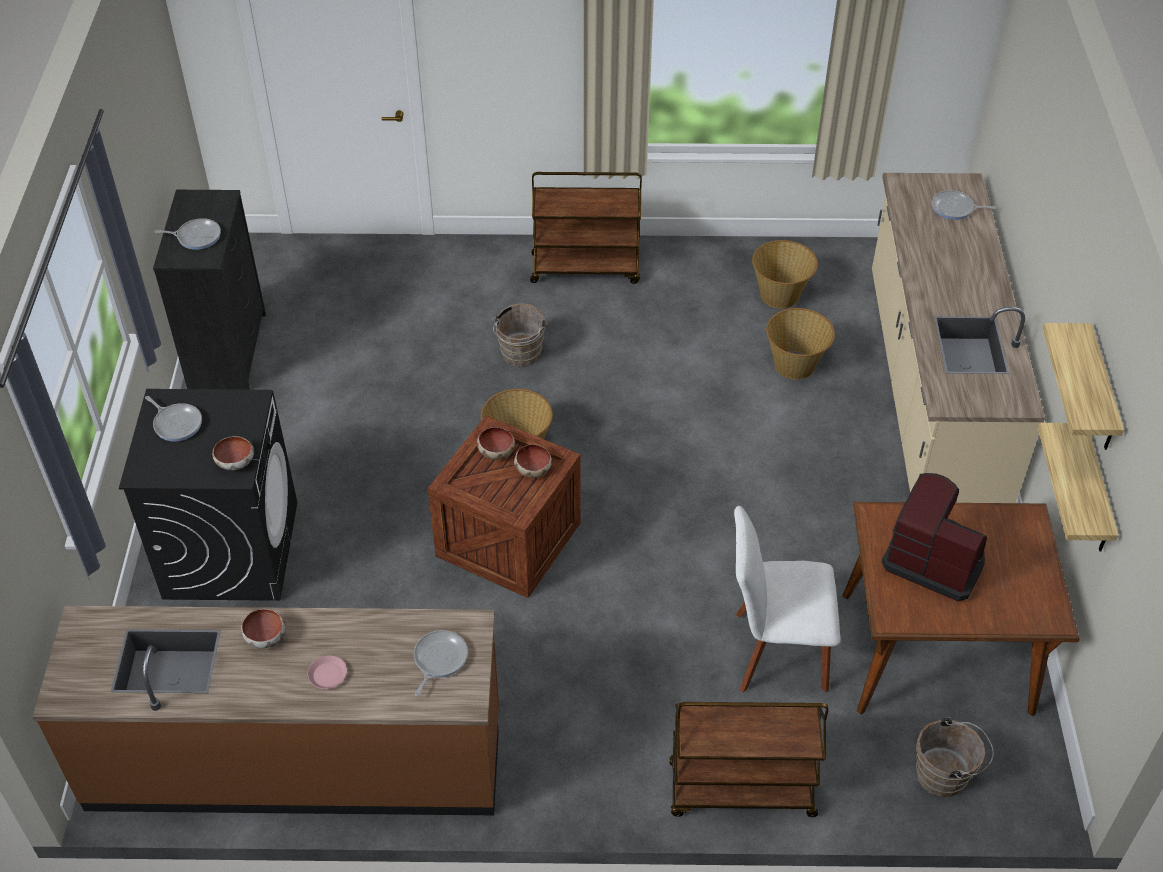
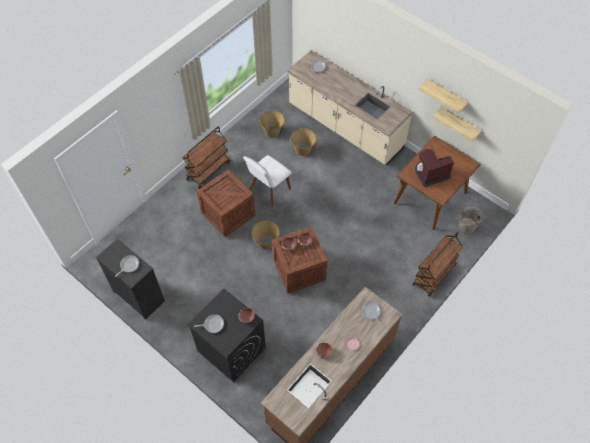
camera: 50 degrees left, 10 degrees up
(520, 356) = (228, 214): brown bucket -> crate
(774, 652) = (398, 233): white chair -> white chair (268, 190)

